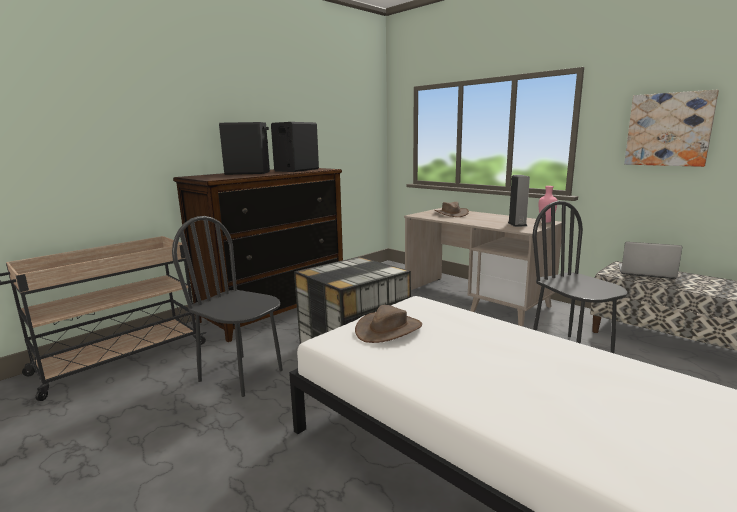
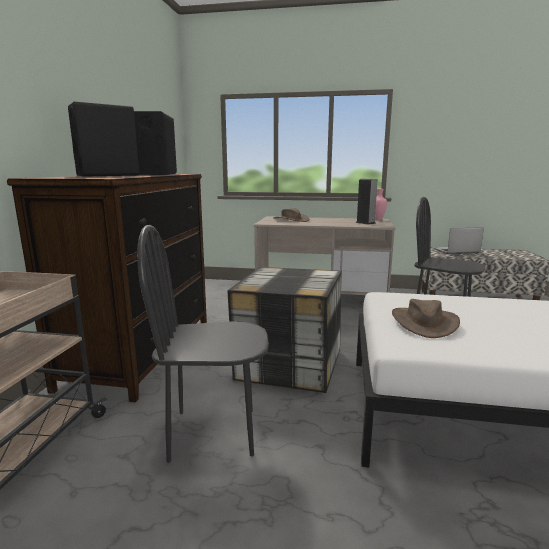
camera: 35 degrees left, 0 degrees up
(668, 129) = (457, 142): picture -> none

